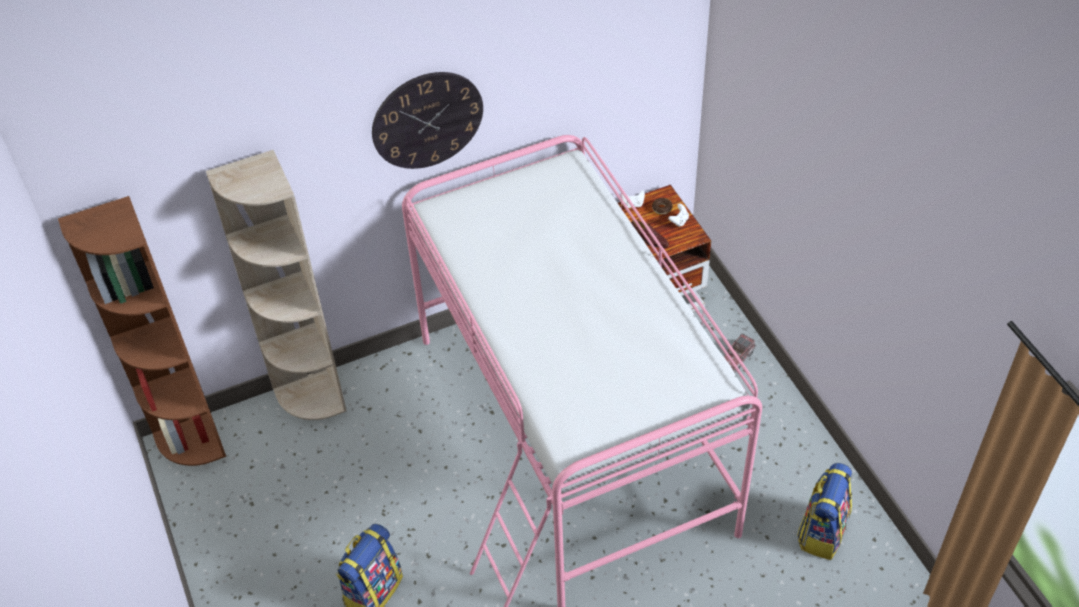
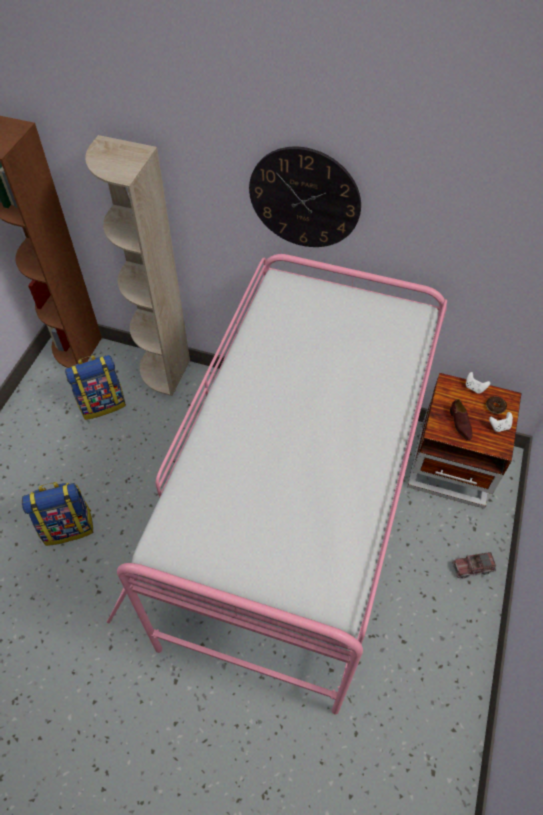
camera: 40 degrees right, 5 degrees up
(822, 531) = (404, 771): backpack -> backpack (102, 403)

